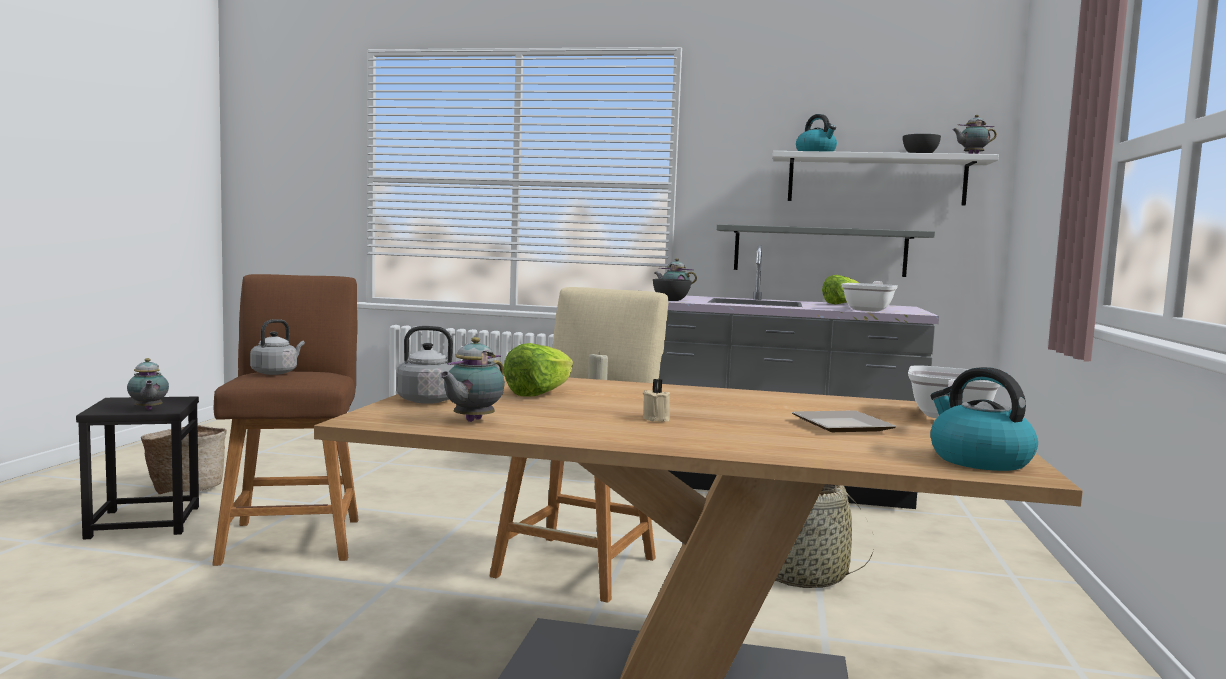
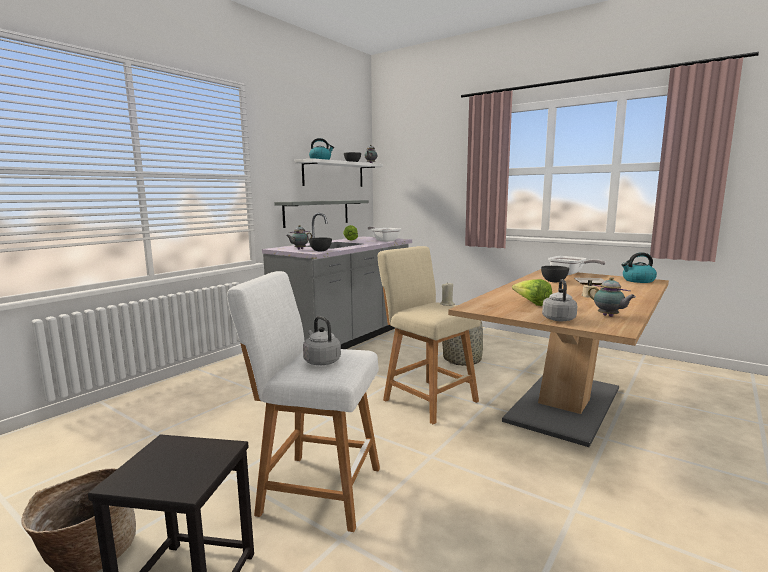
camera: 65 degrees left, 5 degrees up
(148, 409) = (212, 458): teapot -> none
(292, 538) = (315, 489): brown stool -> white stool
(803, 407) = (554, 281): none -> grey bowl

